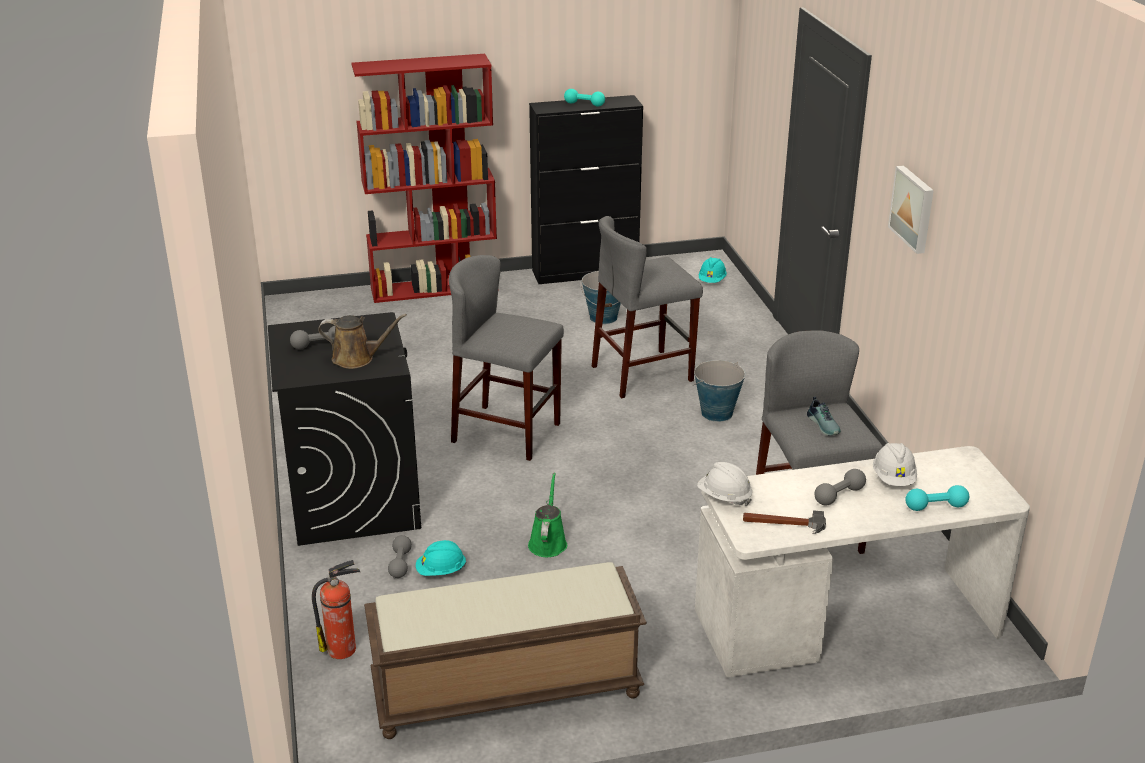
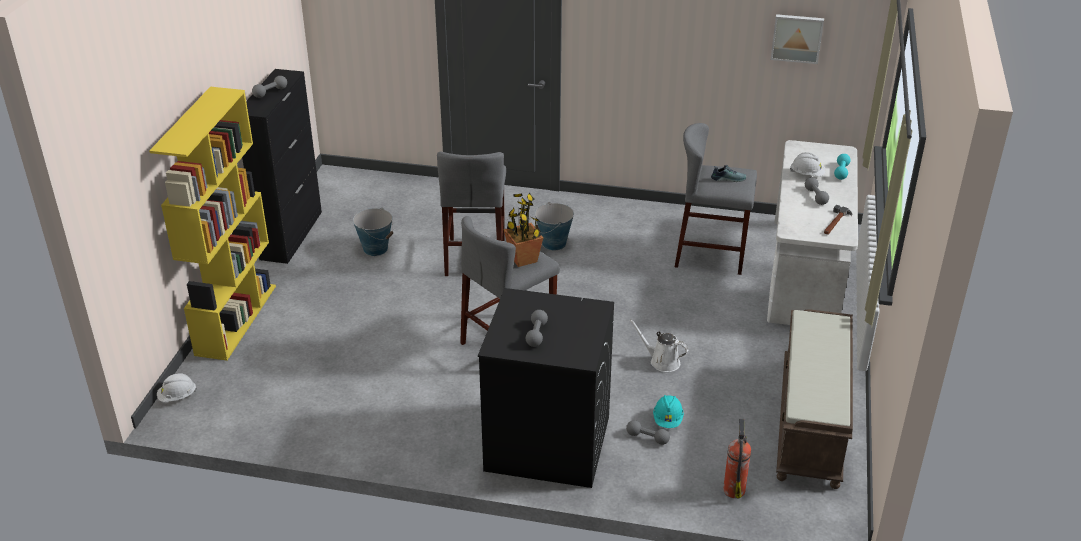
camera: 65 degrees left, 5 degrees up
(357, 358) = (572, 320): brown watering can -> none
(435, 288) = (236, 319): red bookcase -> yellow bookcase
(513, 335) = (523, 259): none -> potted plant
(548, 542) = (662, 361): green watering can -> white watering can
(584, 104) = (270, 92): turquoise dumbbell -> grey dumbbell
(712, 281) = (367, 185): turquoise hard hat -> none
(724, 497) = (798, 233): white hard hat -> white hard hat (177, 397)
(913, 208) = (655, 31): picture -> picture (797, 38)

